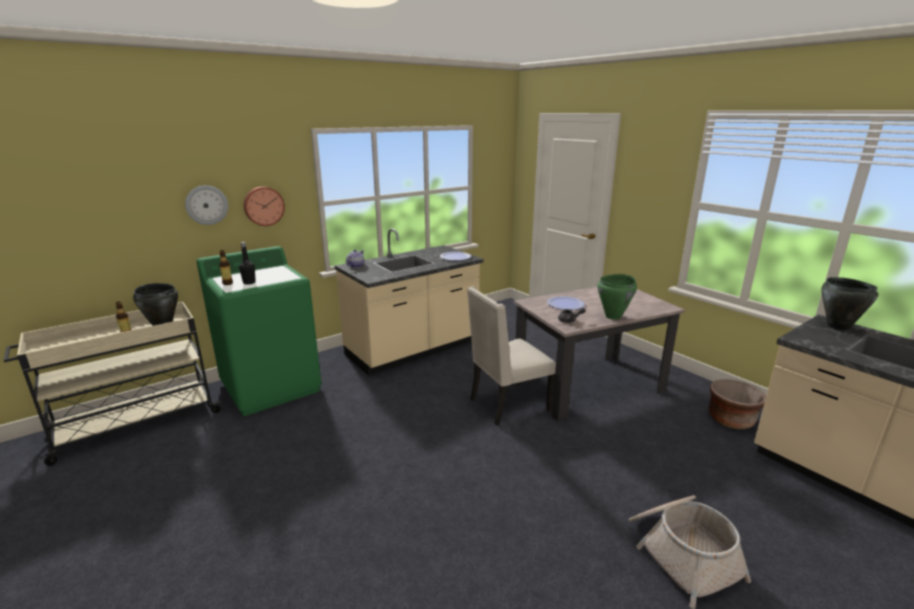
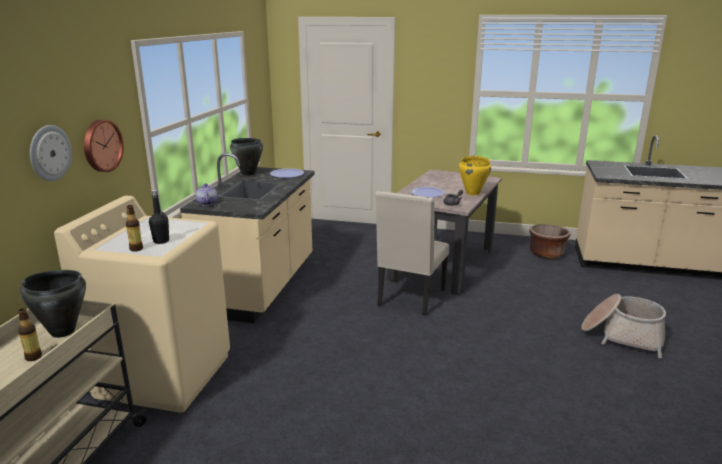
camera: 40 degrees left, 0 degrees up
(271, 386) = (164, 374): green washing machine -> beige washing machine
(613, 316) = (473, 193): green cooking pot -> yellow cooking pot
(838, 327) = (607, 164): black cooking pot -> black cooking pot (248, 174)

